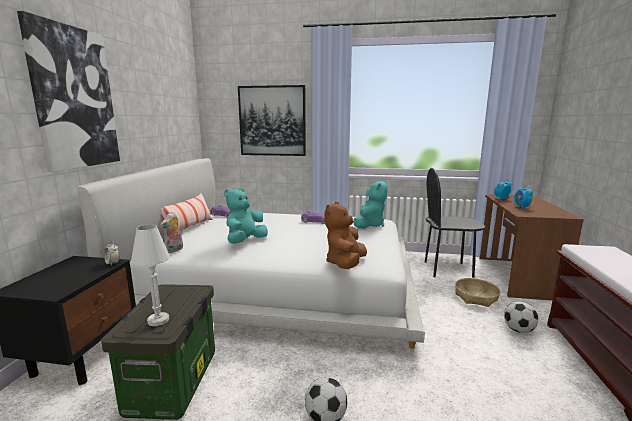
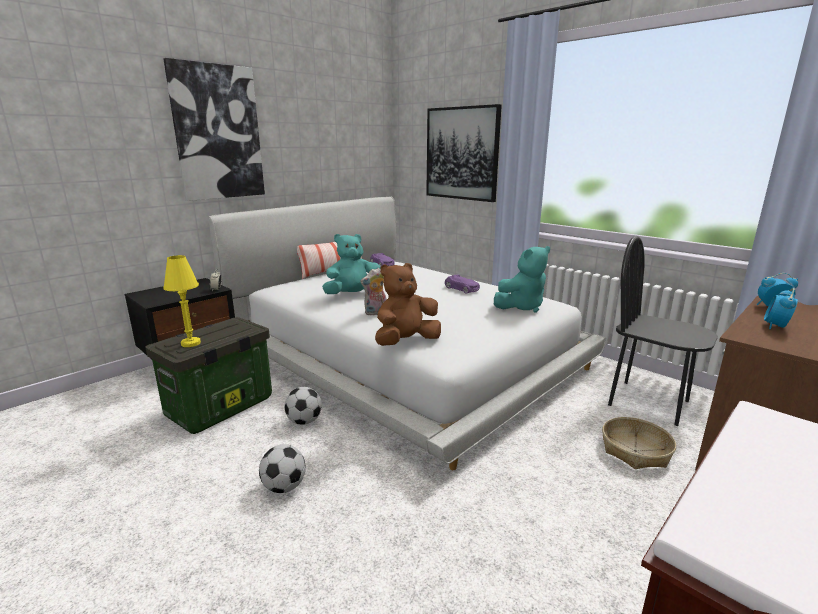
camera: 35 degrees right, 5 degrees up
(158, 320) = (191, 343): white table lamp -> yellow table lamp
(174, 250) = (286, 290): plush toy -> plush toy (375, 313)
(518, 330) = (637, 515): football -> football (304, 421)

